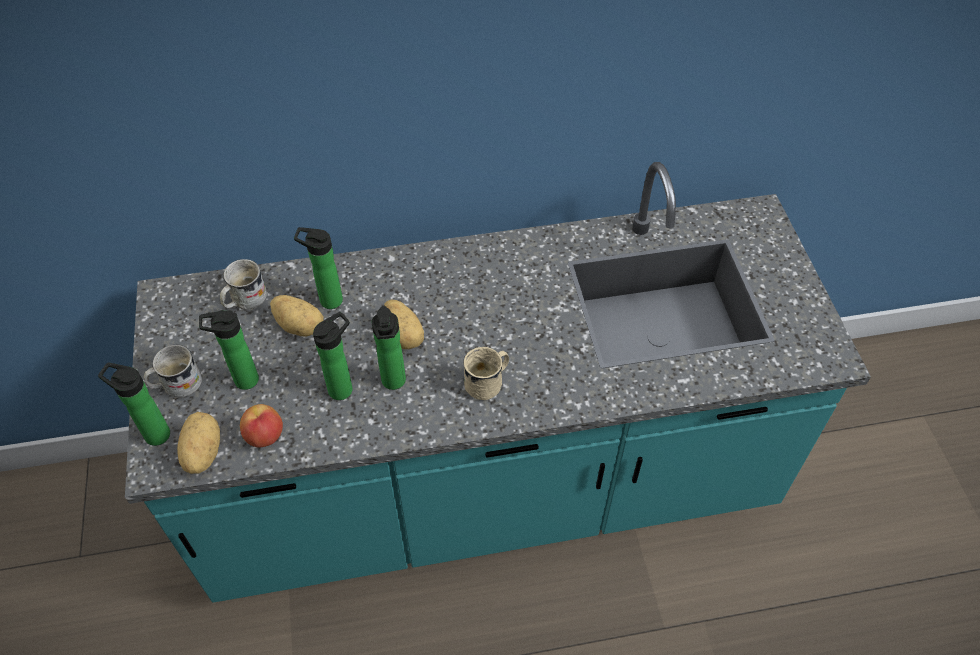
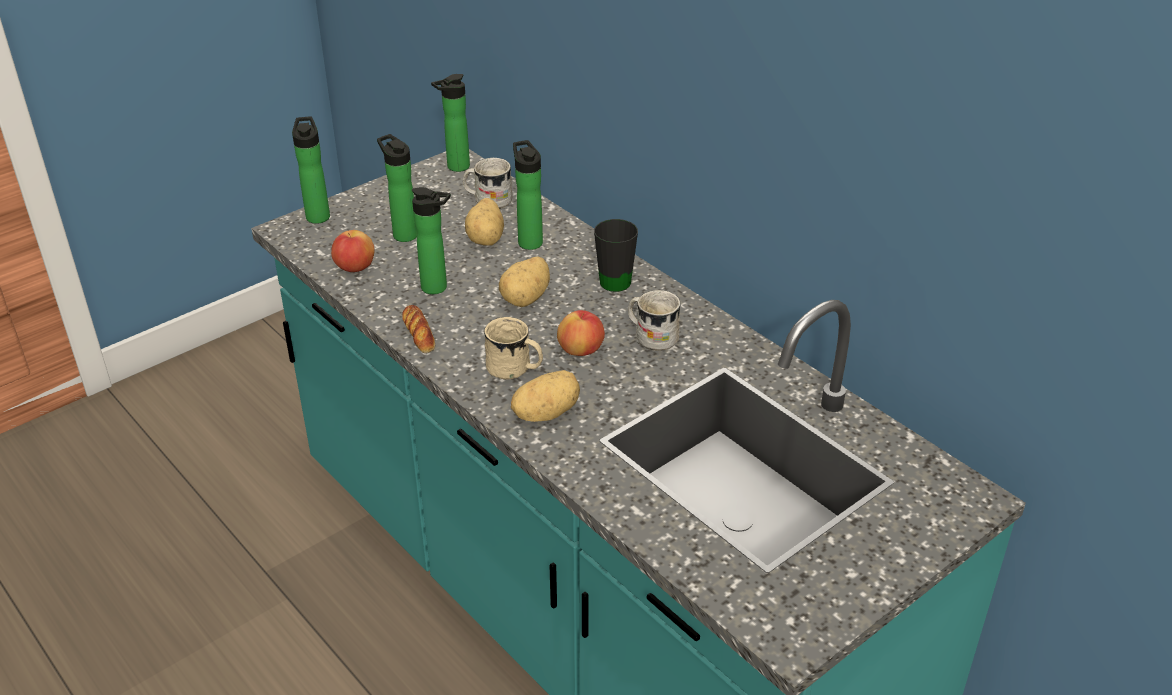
camera: 60 degrees right, 15 degrees down
(176, 385) = (372, 205): white mug -> white mug (651, 336)
(201, 453) = (315, 244): potato -> potato (545, 413)
(394, 383) = (466, 314): bottle -> bottle (455, 167)
(396, 426) = (419, 333): none -> bread
(418, 273) = (611, 278): none -> black mug
(493, 331) = (581, 350): none -> apple

